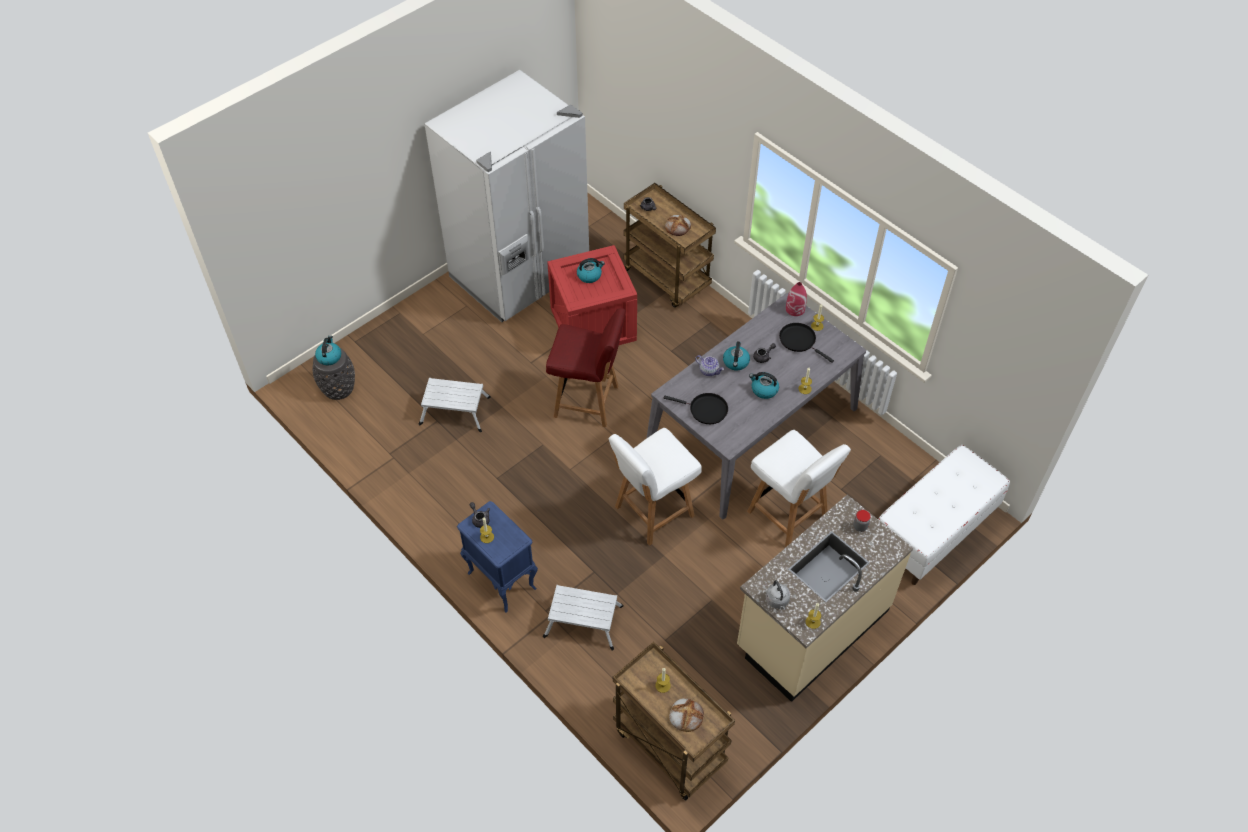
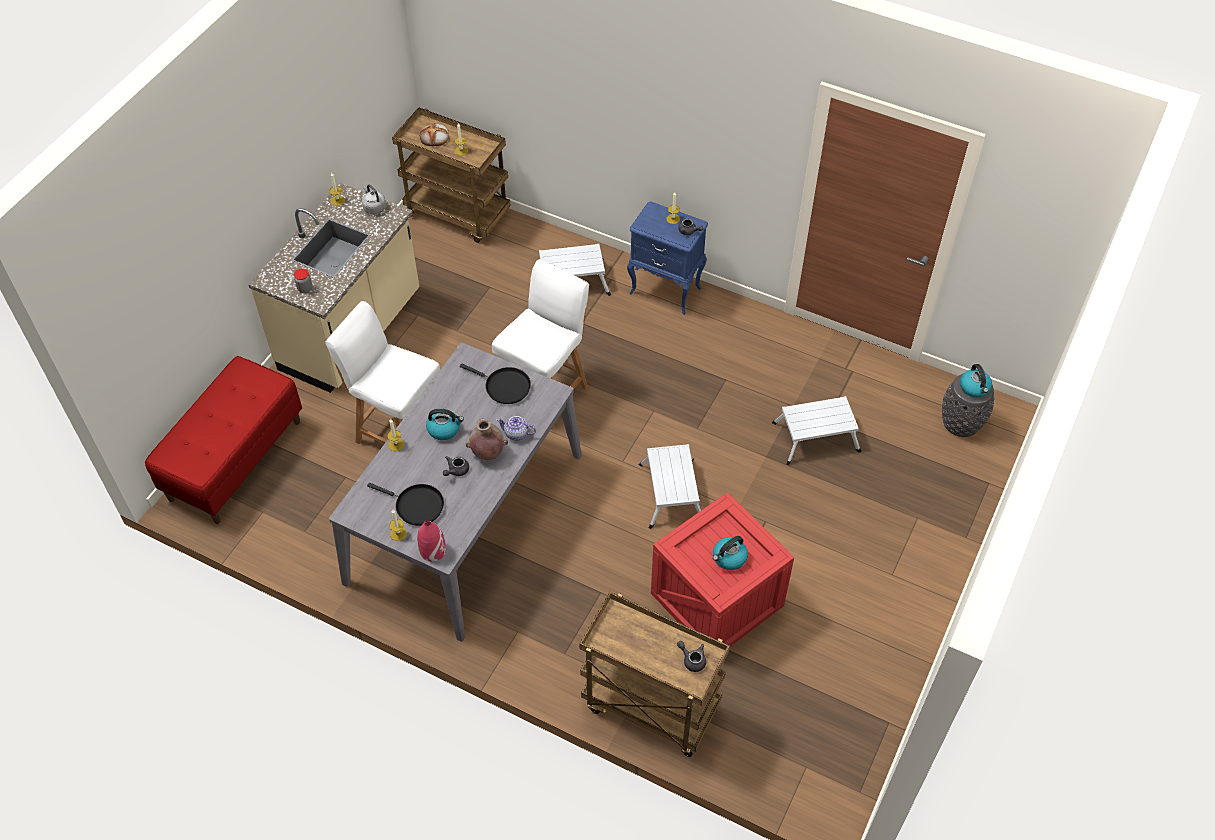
camera: 160 degrees right, 0 degrees up
(520, 273) = (854, 648): white fridge -> none
(588, 402) = (671, 492): red chair -> white step ladder
(678, 227) = (636, 640): bread -> none
(705, 410) = (504, 387): black frying pan -> black frying pan turned 150 degrees counterclockwise
(736, 362) = (487, 453): kettle -> brown vase
(933, 532) = (235, 459): white bench -> red bench

